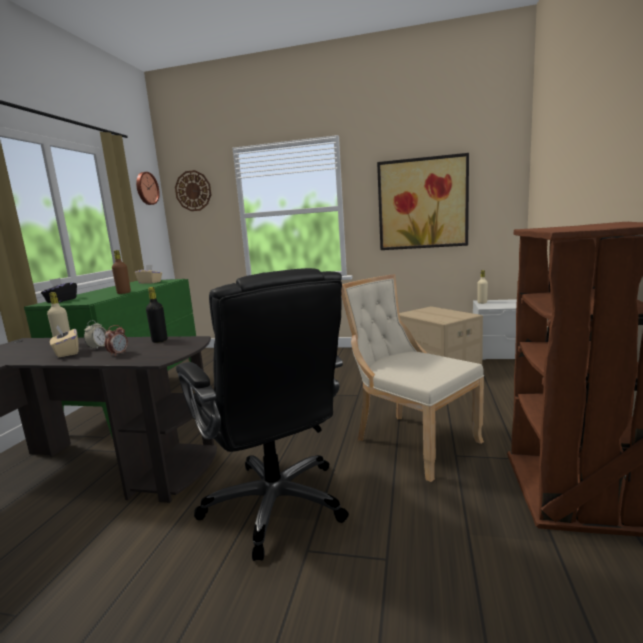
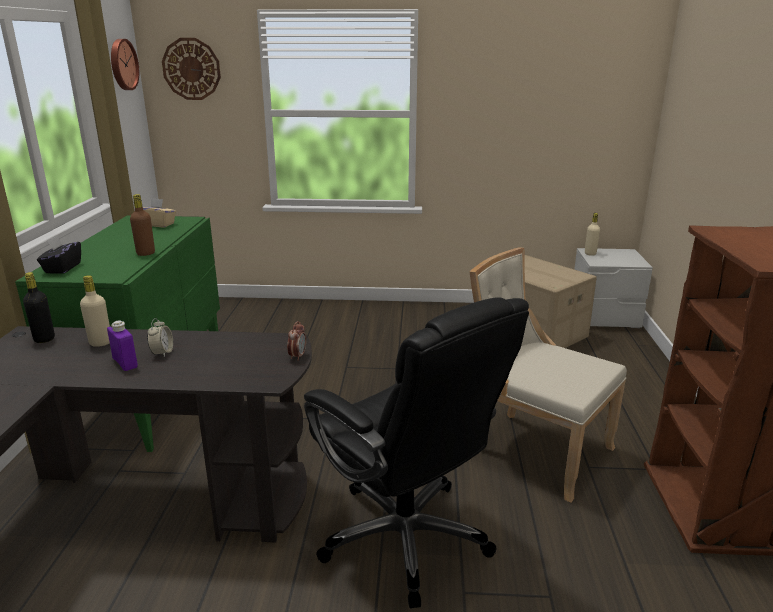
camera: 10 degrees left, 10 degrees up
(67, 353) = (125, 363): beige tissue box -> purple bottle
(118, 354) = (204, 367): alarm clock -> alarm clock (297, 356)
(159, 341) = (241, 341): black bottle -> black bottle (44, 339)
(422, 203) = (525, 117): picture -> none

